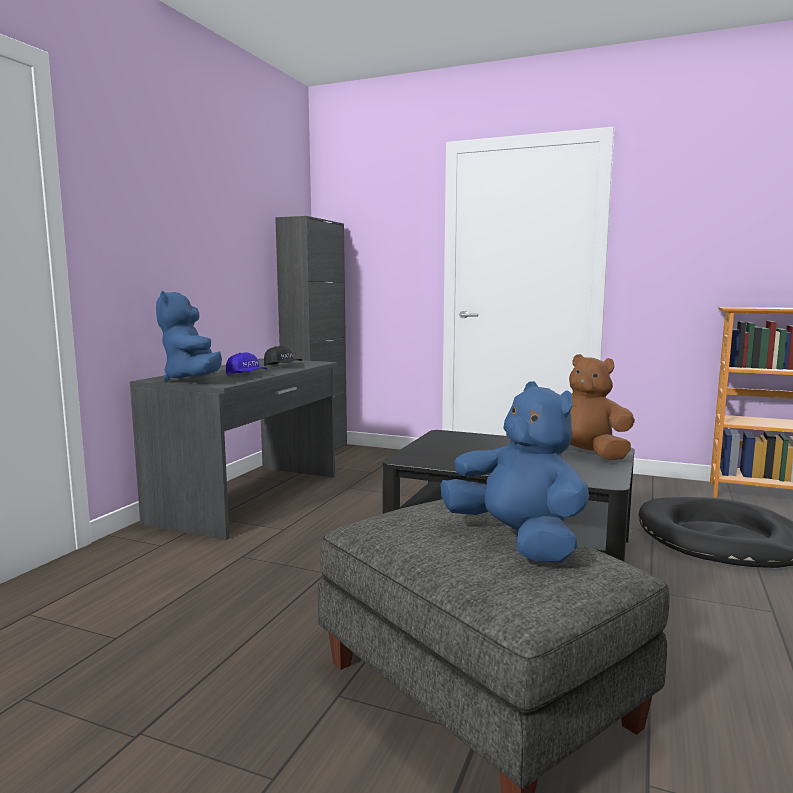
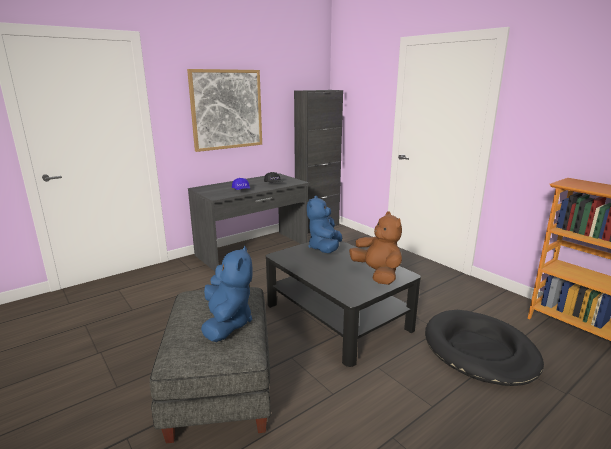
camera: 30 degrees right, 10 degrees up
(186, 235) = (227, 109): none -> picture
(193, 380) = (212, 191): blue plush toy -> blue plush toy (325, 249)

